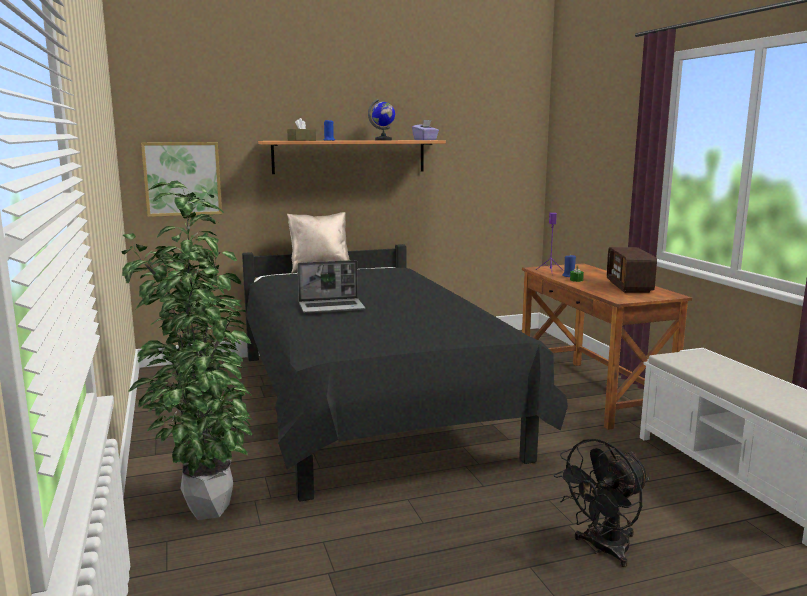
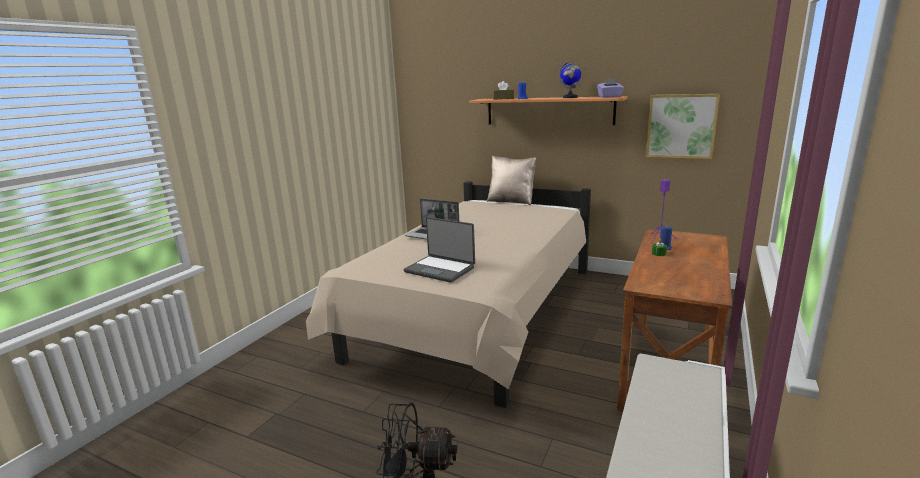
camera: 45 degrees right, 5 degrees up
(182, 178) = (432, 126): picture -> picture (681, 126)
(204, 508) = (297, 345): potted plant -> none
(369, 406) = (477, 315): black bed -> beige bed
(429, 329) = (440, 269): none -> laptop
(629, 286) = (693, 274): radio -> none

